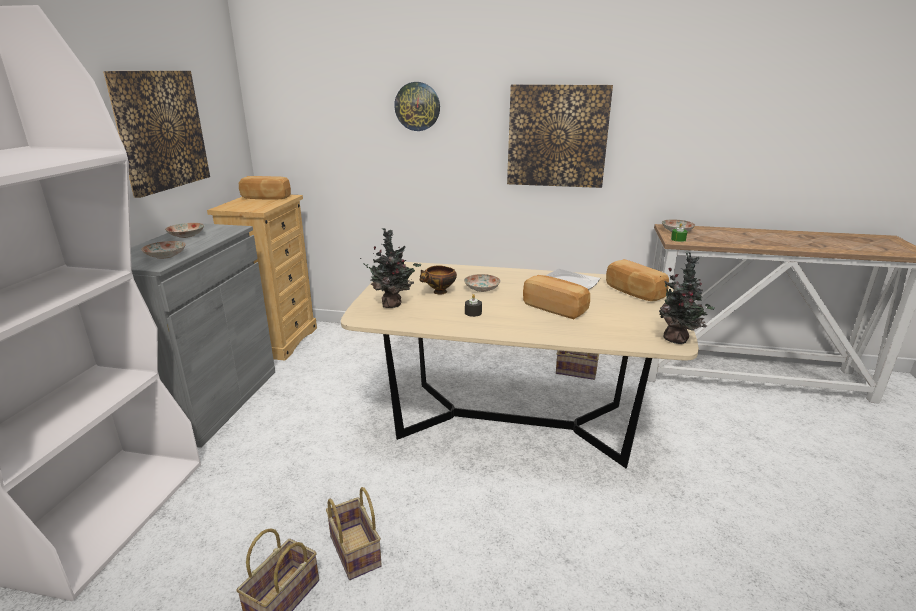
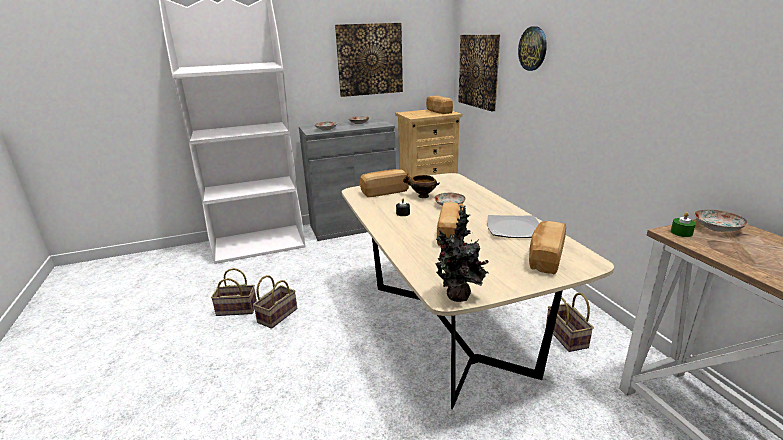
camera: 60 degrees right, 0 degrees up
(393, 304) = (384, 191): potted plant -> bread
(557, 136) = (630, 85): picture -> picture (479, 71)

